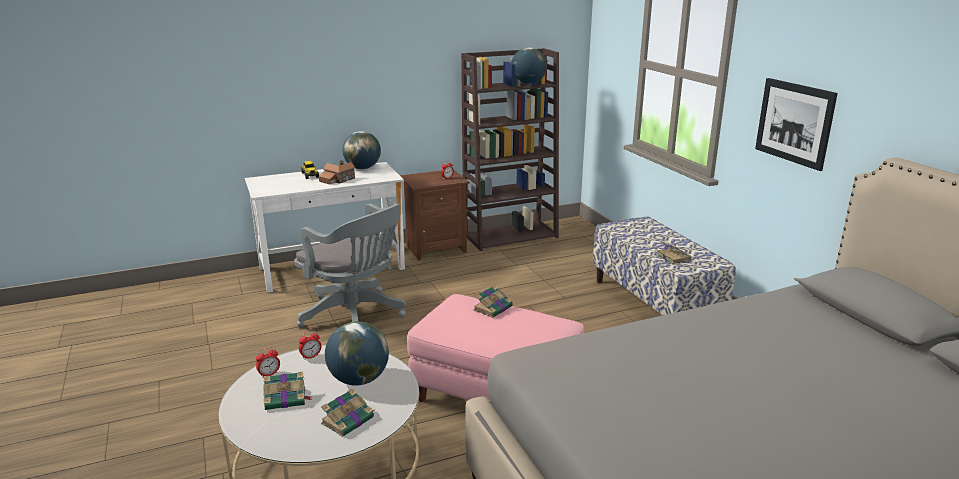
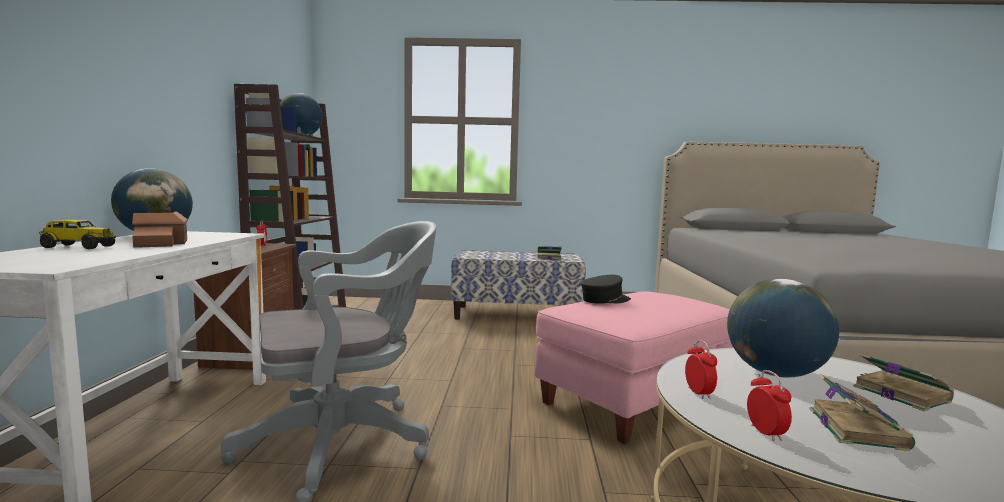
camera: 65 degrees left, 15 degrees down
(493, 308) = (605, 300): book -> black cap
(794, 122) = (594, 138): picture -> none

